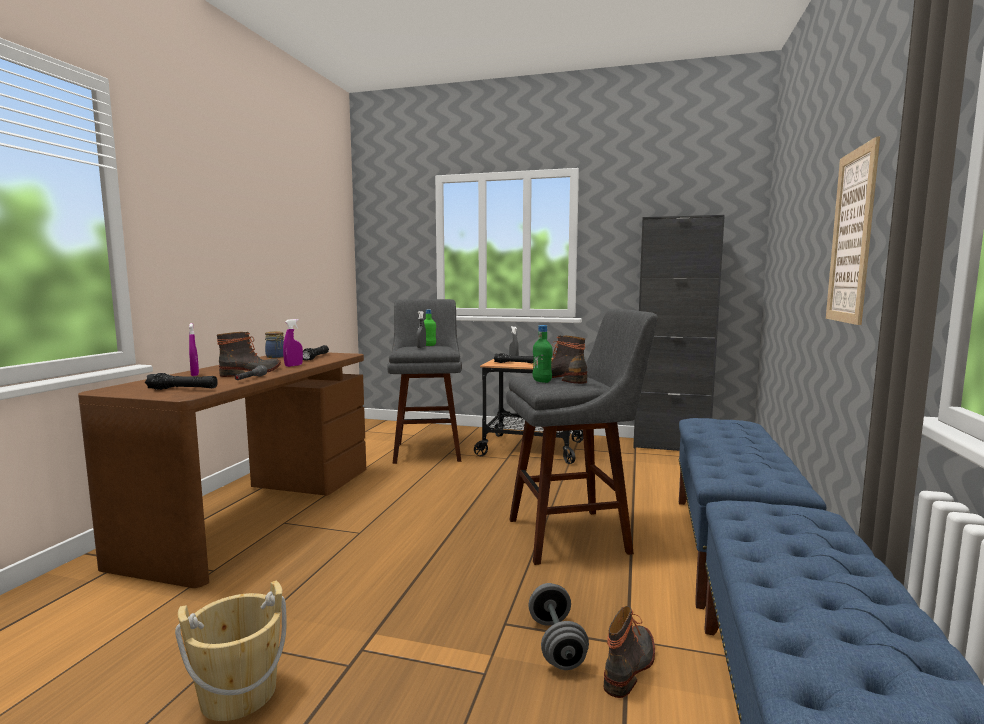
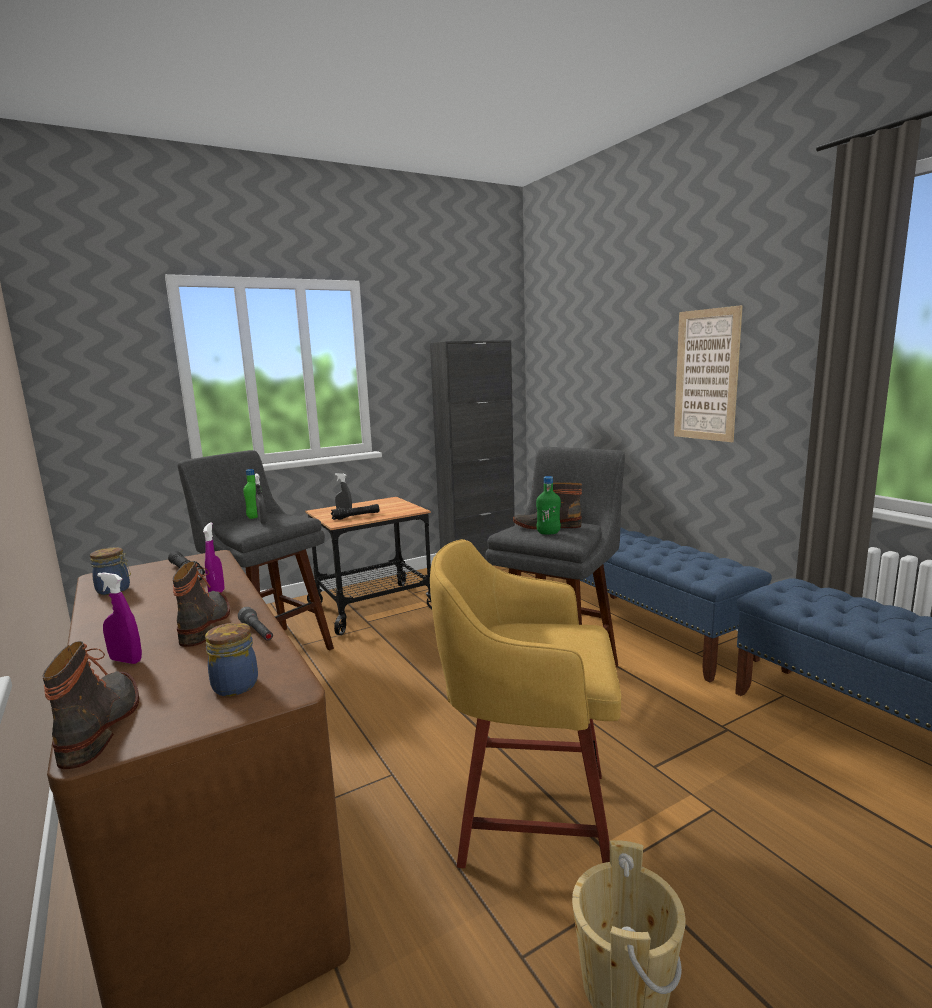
camera: 45 degrees left, 5 degrees up
(182, 389) = (234, 685): black flashlight -> jar
(373, 592) = (528, 815): none -> yellow stool
(556, 644) = (702, 757): grey dumbbell -> none
(630, 666) = (753, 741): boot -> boot (102, 723)

